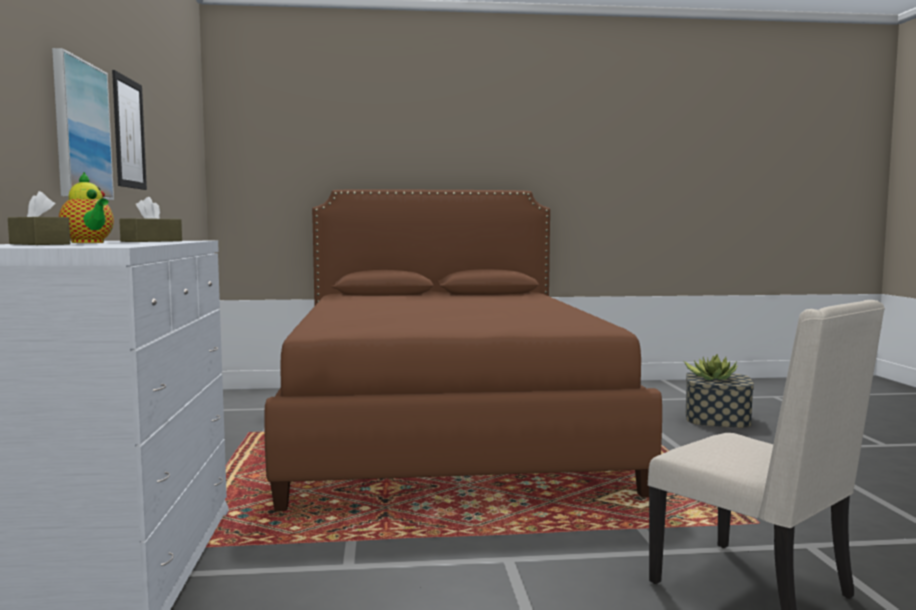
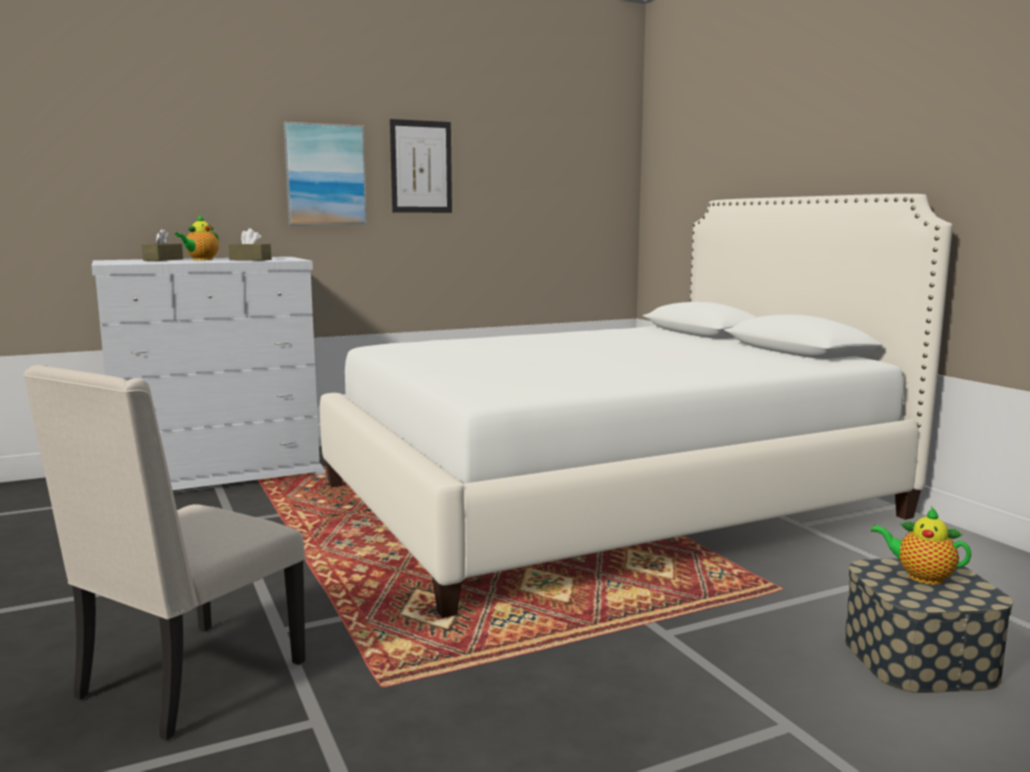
camera: 70 degrees right, 5 degrees up
(446, 429) = (608, 500): brown bed -> white bed
(712, 378) = (921, 577): potted plant -> teapot

